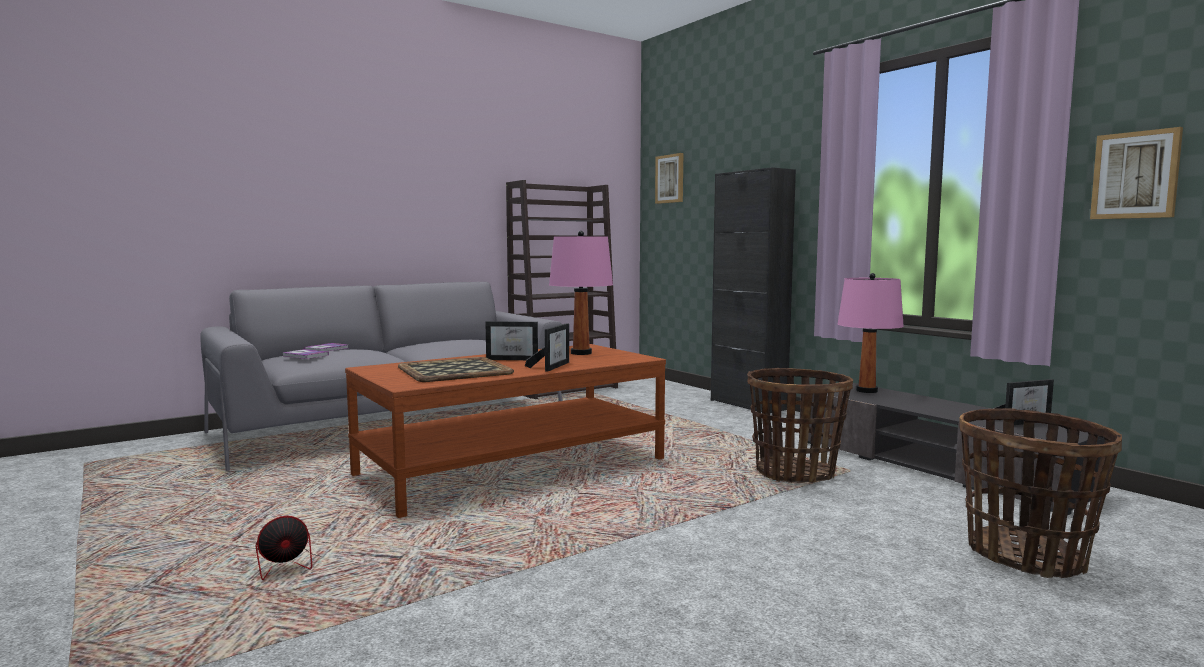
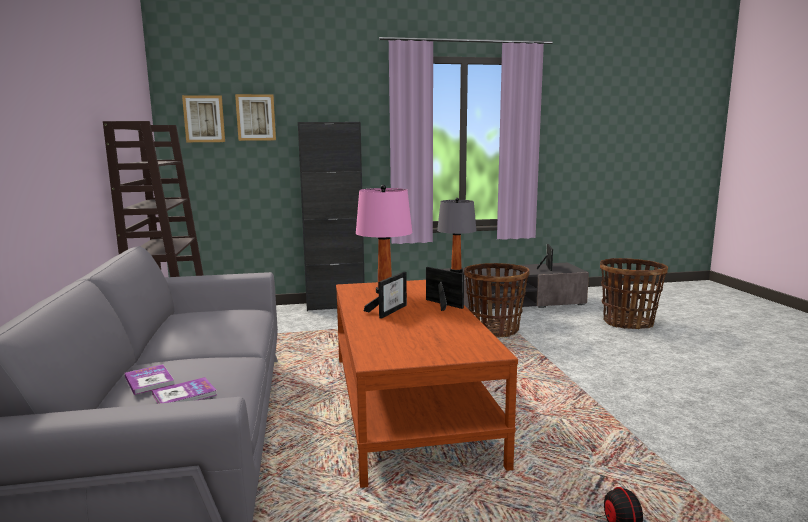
camera: 65 degrees left, 5 degrees up
(453, 370) = (428, 332): tray -> none
(867, 390) = (456, 271): pink table lamp -> grey table lamp
(1135, 175) = (559, 142): picture -> picture (256, 117)

